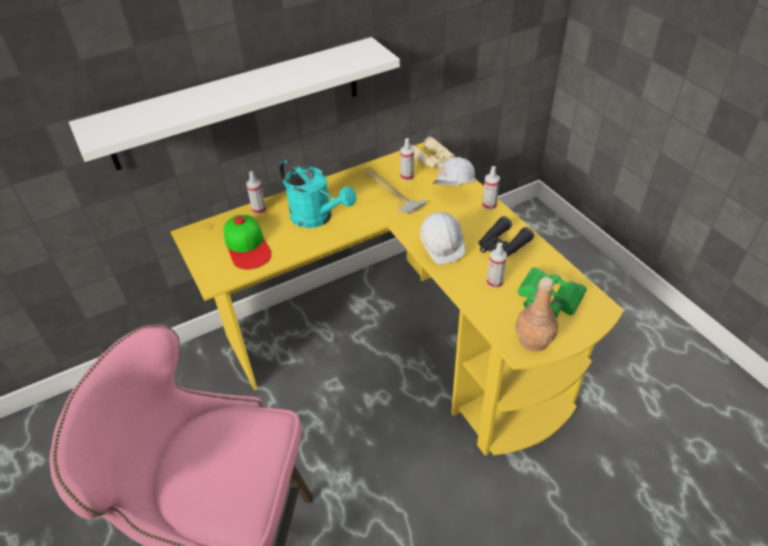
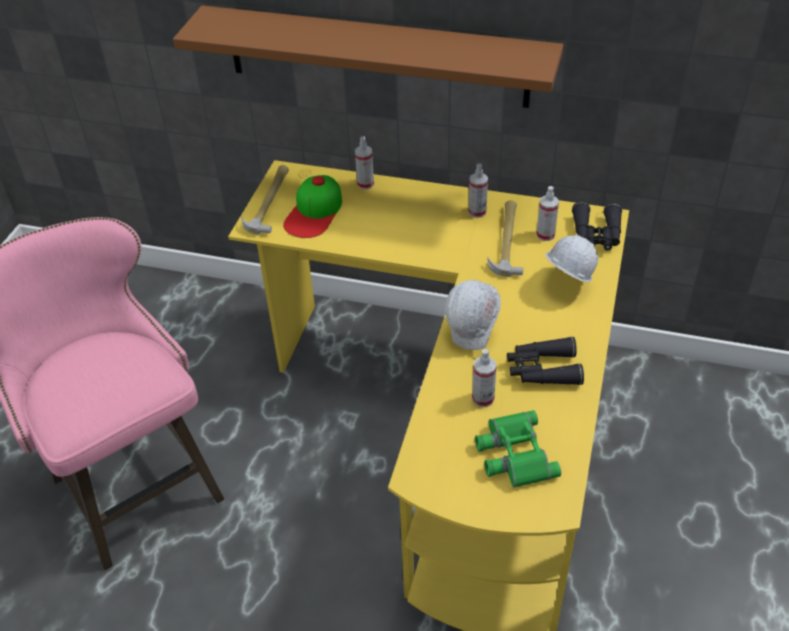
camera: 45 degrees right, 0 degrees up
(206, 258) = (269, 202): none -> hammer
(238, 103) = (376, 56): white shelf -> brown shelf
(317, 218) = (404, 223): turquoise watering can -> none
(433, 161) = (596, 235): beige binoculars -> black binoculars
(489, 205) = (591, 319): spray bottle -> spray bottle (477, 212)
(533, 341) = (440, 480): brown bottle -> none

